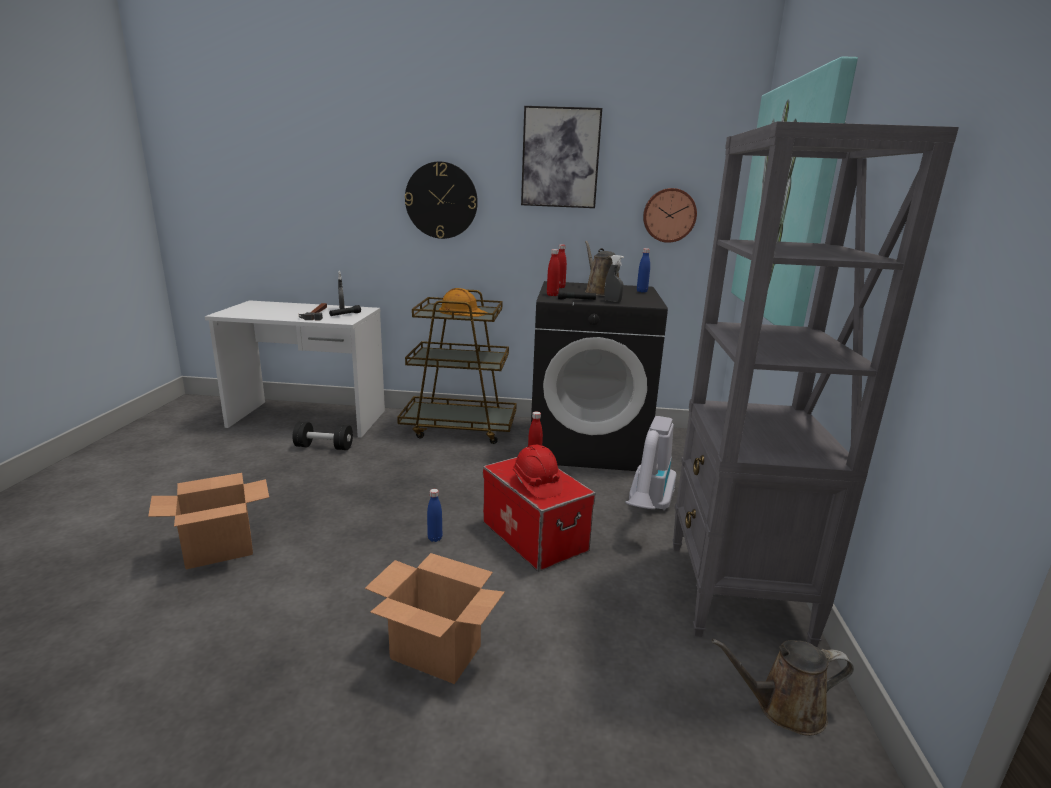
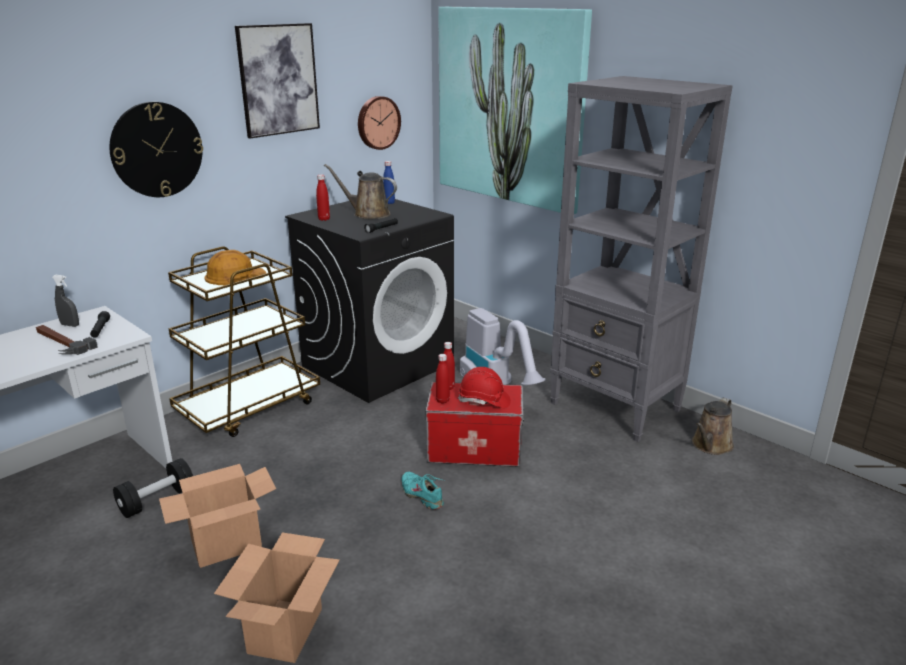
camera: 50 degrees left, 5 degrees up
(434, 653) = (561, 548): cardboard box -> cardboard box (225, 545)
(435, 538) = (422, 495): blue bottle -> turquoise shoe
(552, 295) = (349, 230): red bottle -> red bottle (442, 400)
(612, 301) = (406, 221): grey spray bottle -> none

